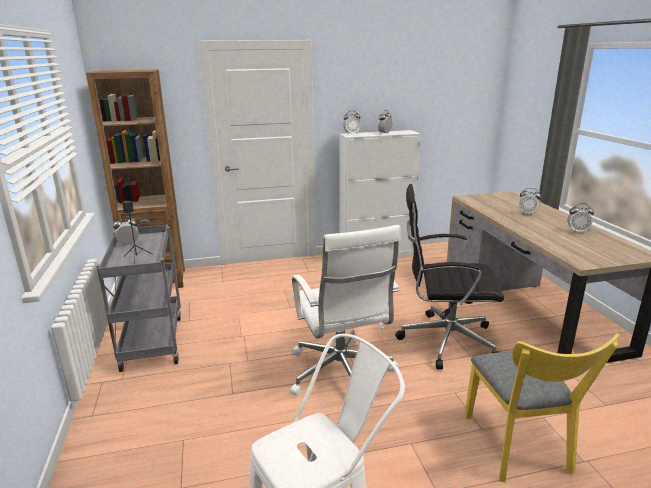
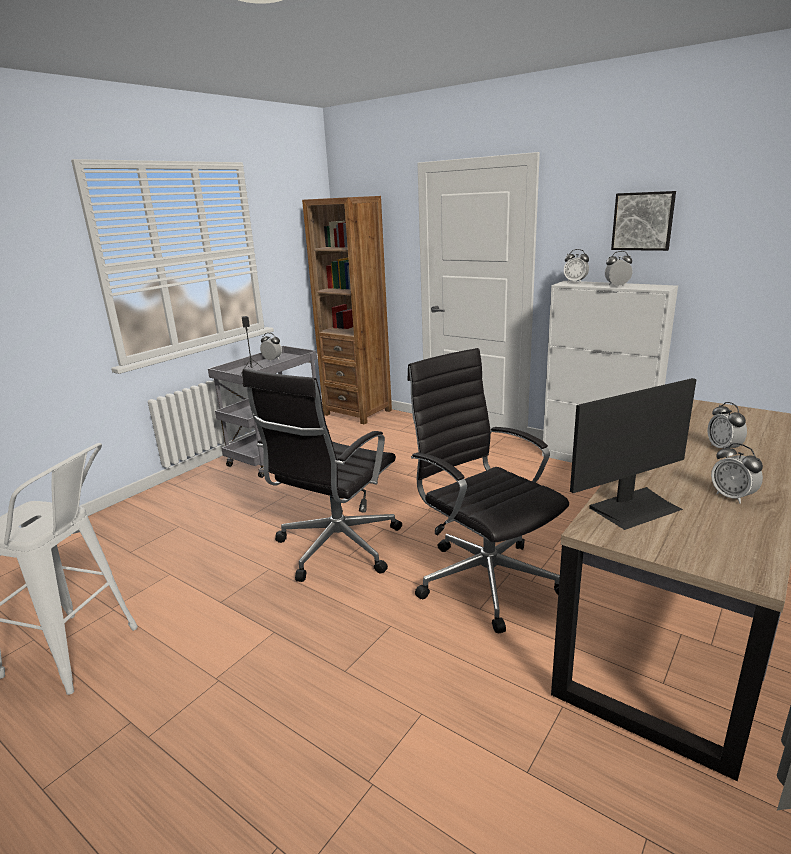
camera: 50 degrees right, 0 degrees up
(341, 374) = (336, 548): white office chair -> black office chair
(386, 90) = (643, 221): none -> picture
(519, 449) = (337, 713): yellow chair -> none
(568, 248) = (634, 507): none -> monitor

